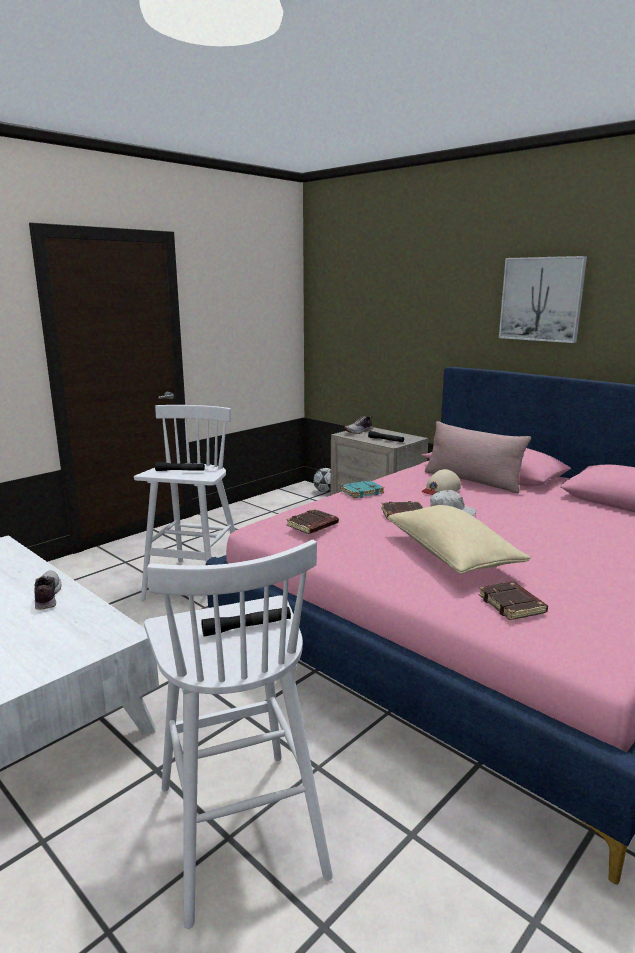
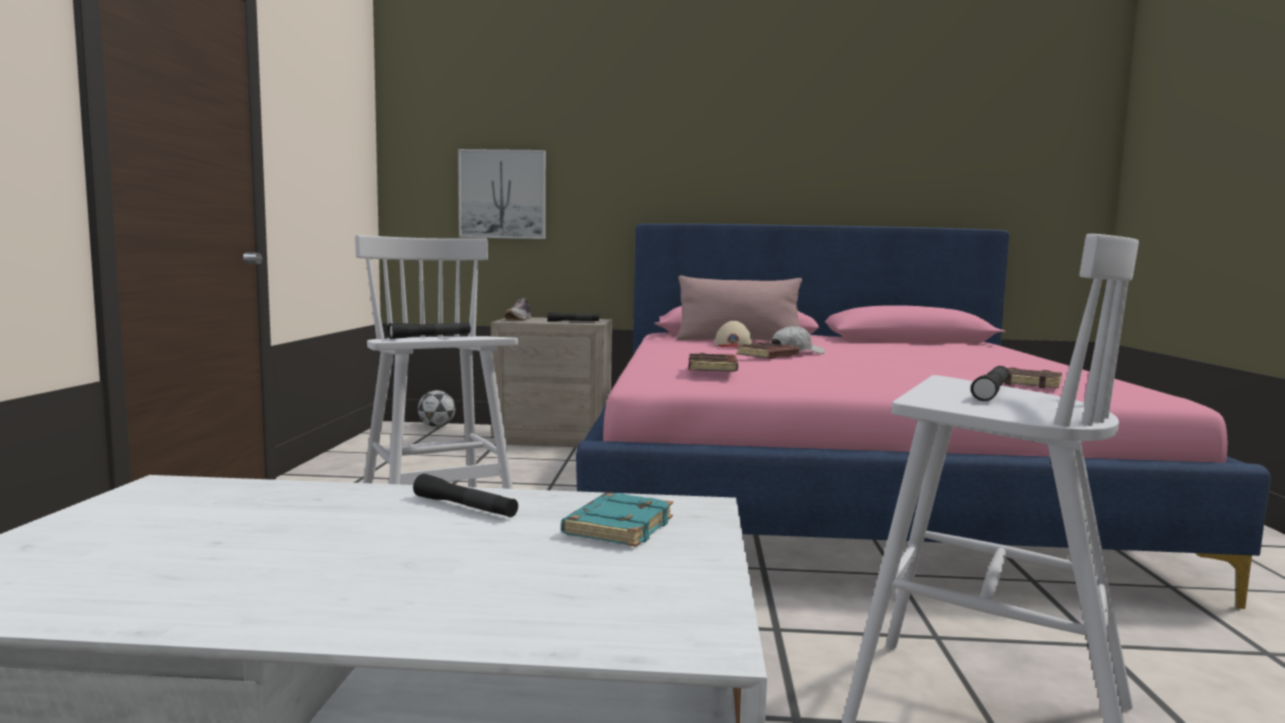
camera: 40 degrees left, 10 degrees down
(46, 597) = (465, 507): shoe -> black flashlight
(361, 492) = (665, 352): turquoise book -> turquoise book (617, 527)
(451, 556) = (889, 372): beige pillow -> none
(541, 299) = (742, 144): picture -> picture (502, 194)

